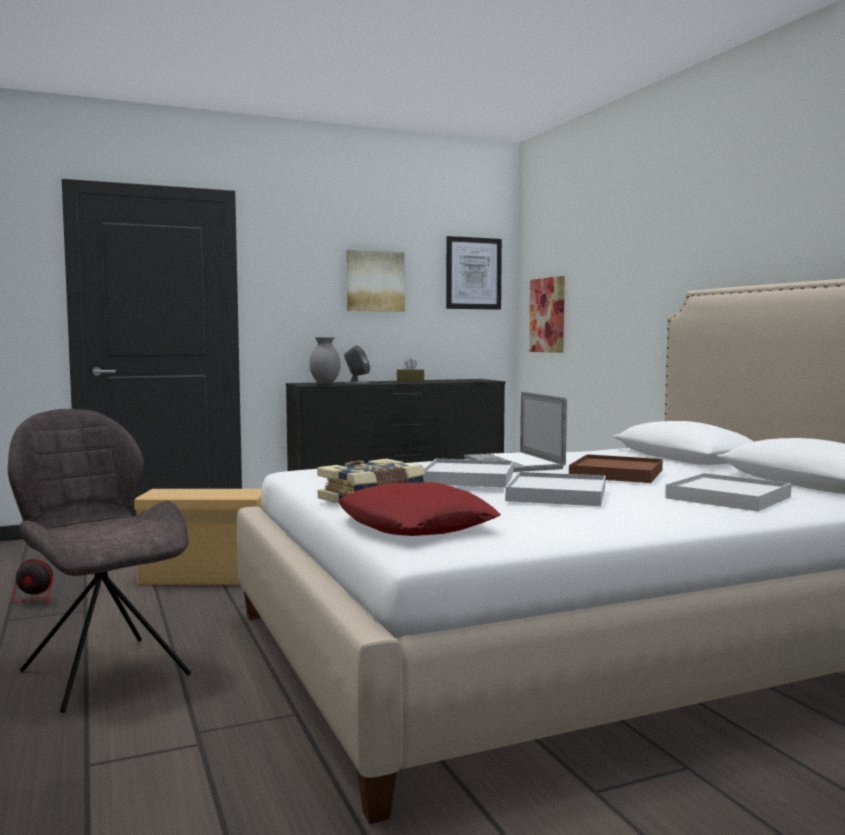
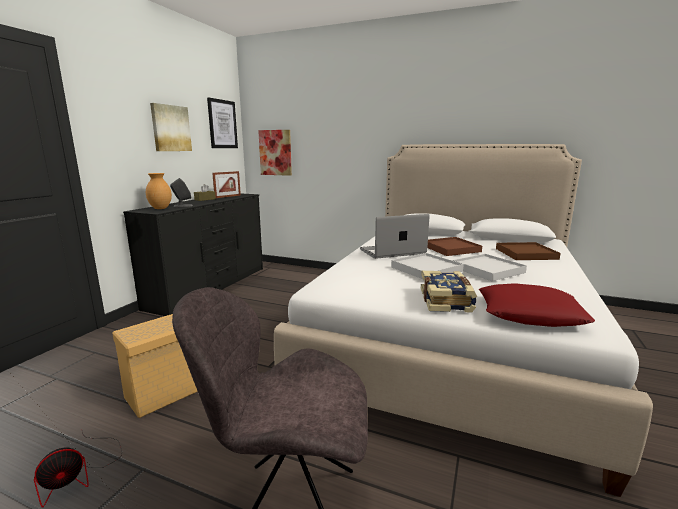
camera: 45 degrees left, 10 degrees up
(325, 383) = (161, 208): grey vase -> brown vase
(451, 380) = (228, 196): none -> picture frame
(513, 463) = (392, 251): laptop -> laptop turned 135 degrees clockwise
(728, 497) = (525, 254): white tray -> brown tray

